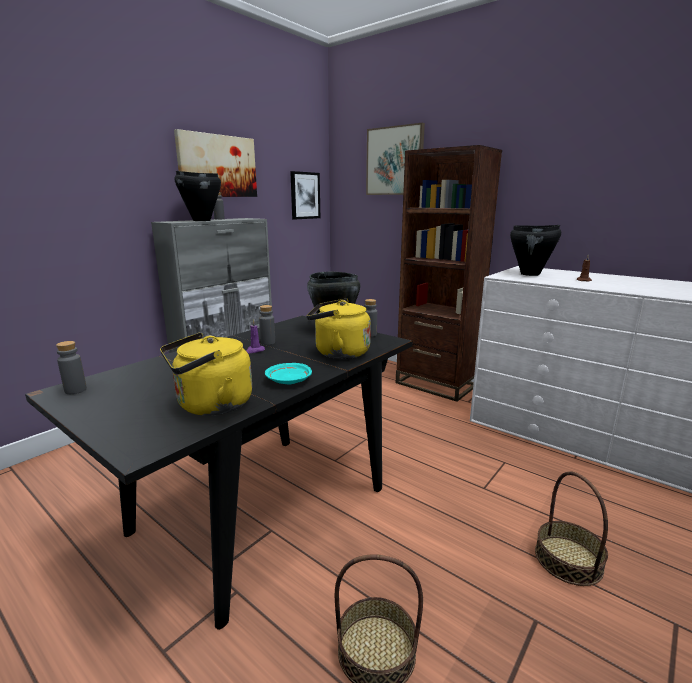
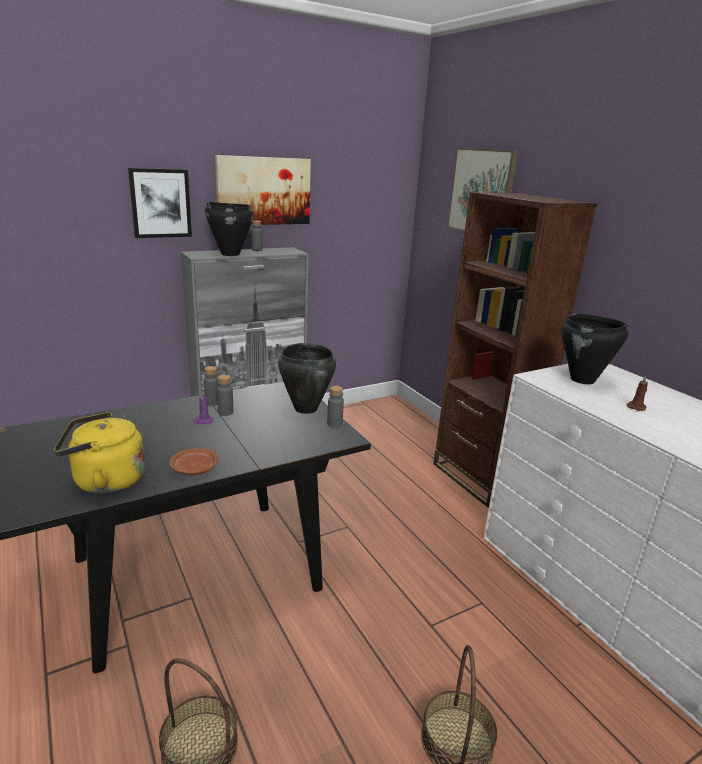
camera: 20 degrees right, 5 degrees up
(75, 390) = (27, 434): grey bottle -> grey bottle (212, 402)
(288, 380) = (194, 468): turquoise plate -> brown plate
(304, 195) = (377, 220): picture -> picture (160, 203)
(338, 353) = (275, 443): yellow kettle -> none

